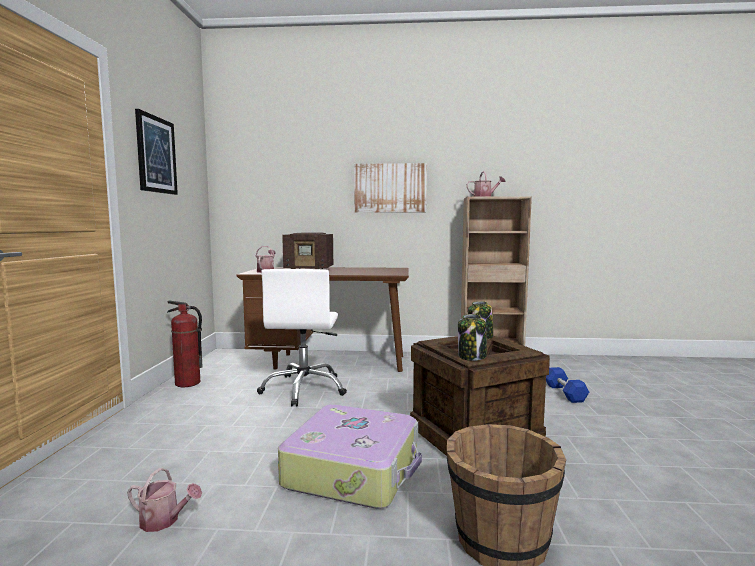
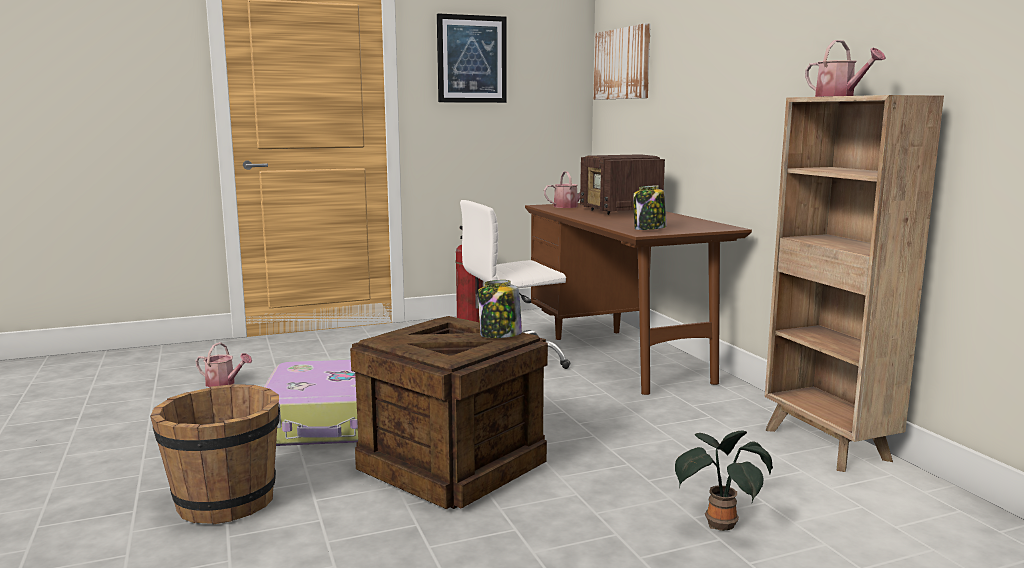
camera: 65 degrees right, 5 degrees up
(164, 521) = (224, 383): watering can -> watering can turned 60 degrees counterclockwise
(390, 188) = (747, 80): picture -> picture (622, 64)
(472, 356) = (391, 339): jar -> jar (649, 229)
(564, 393) = (720, 523): blue dumbbell -> potted plant

